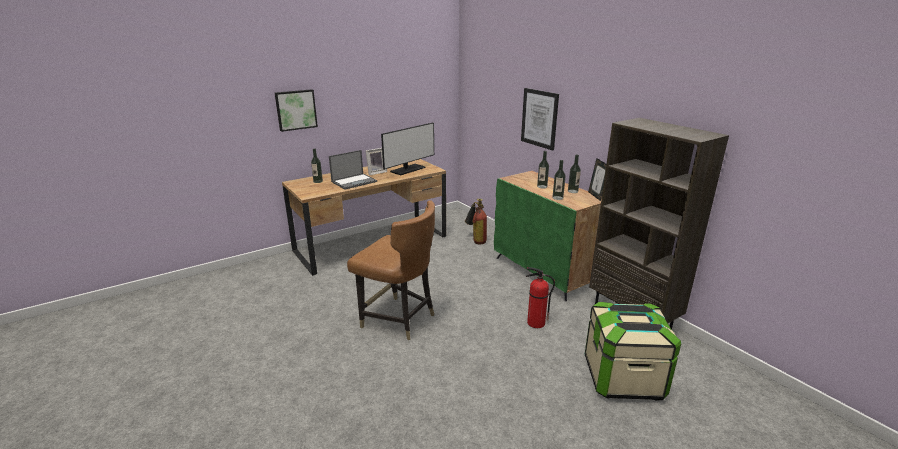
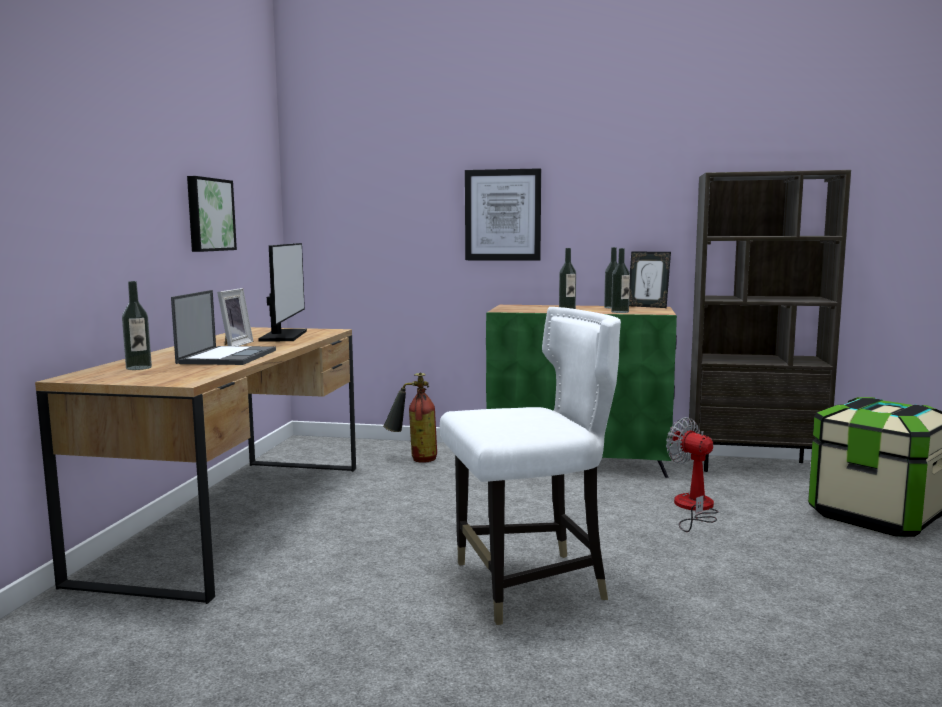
camera: 45 degrees left, 15 degrees down
(296, 110) = (59, 188): picture -> picture (209, 214)
(398, 319) = (529, 584): brown chair -> white chair
(535, 323) = (693, 509): fire extinguisher -> fan

